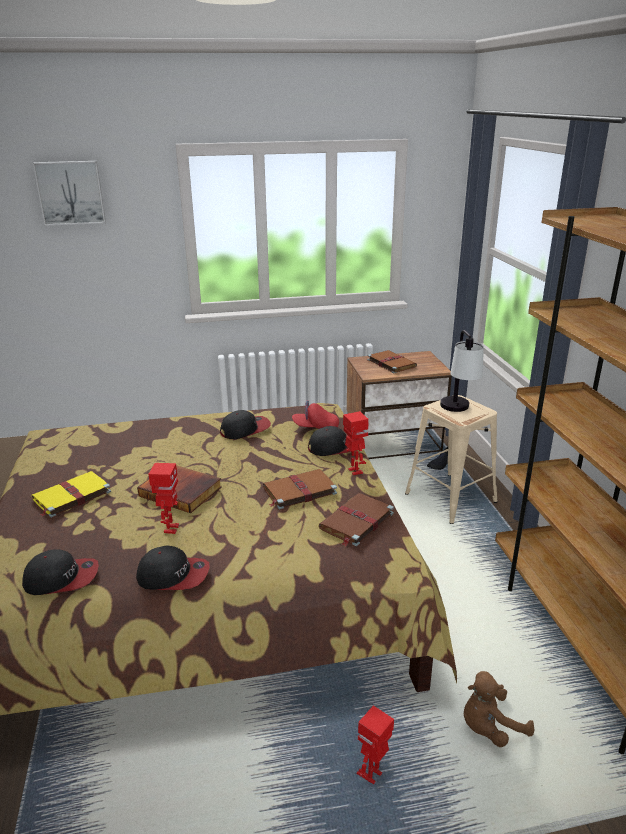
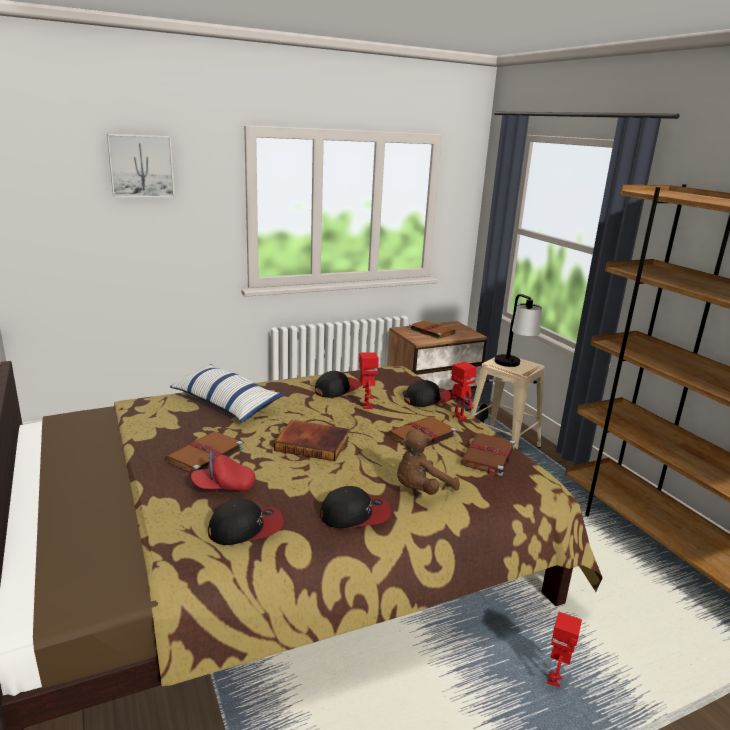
camera: 15 degrees left, 5 degrees down
(71, 496) = (204, 455): yellow book -> brown book
(126, 439) = (225, 403): none -> pillow
(170, 529) = (325, 476): toy robot -> toy robot (366, 406)
(315, 427) = (399, 384): red cap -> red cap (224, 487)
(490, 728) = (628, 626): brown plush toy -> brown plush toy (421, 490)

